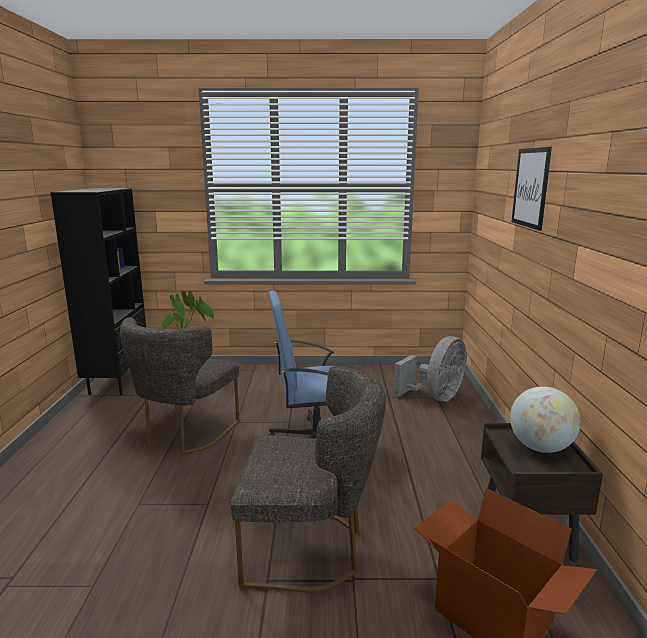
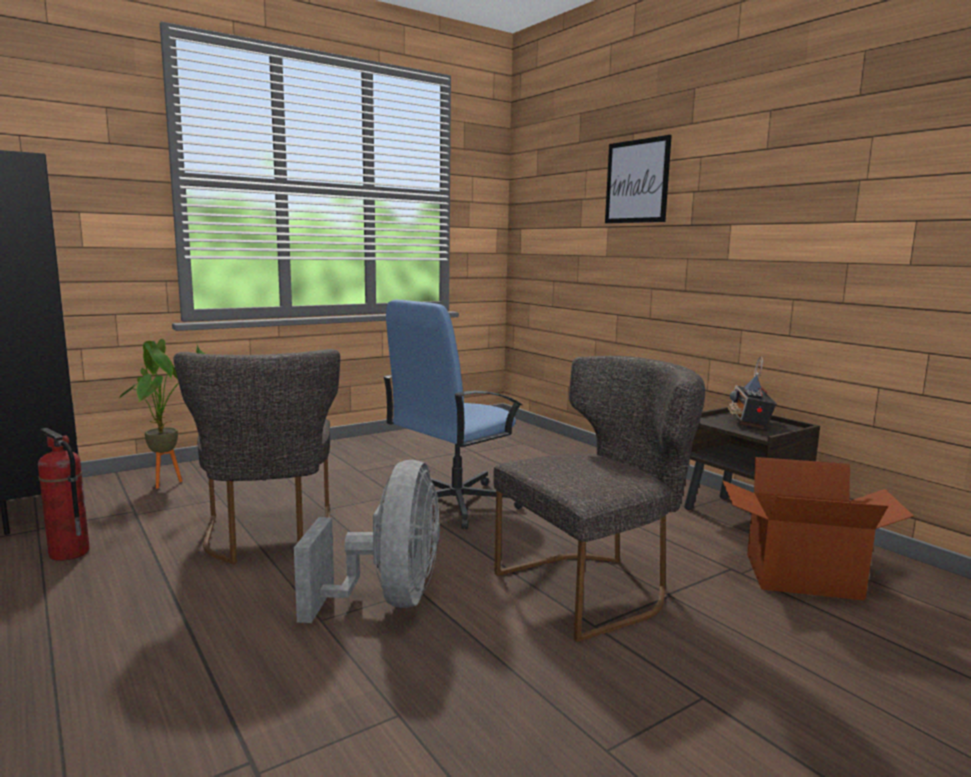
camera: 35 degrees left, 5 degrees down
(96, 415) = (68, 553): none -> fire extinguisher
(436, 397) = (522, 443): grey fan -> grey fan (389, 600)
(540, 448) = (749, 423): globe -> radio

